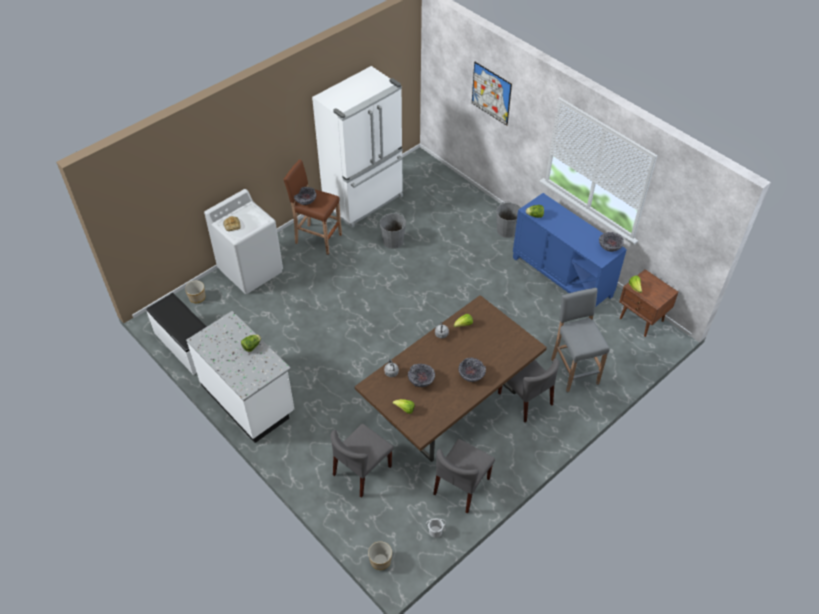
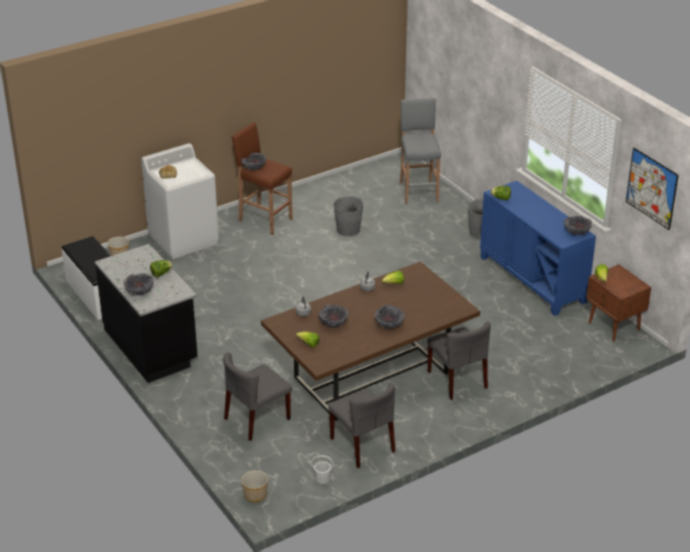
camera: 10 degrees right, 15 degrees down
(236, 372) = (139, 292): none -> bowl
(248, 399) = (151, 346): white counter -> black counter
(365, 201) = (326, 192): white fridge -> none
(461, 487) = (363, 445): grey chair -> grey chair turned 75 degrees counterclockwise
(491, 93) = (471, 72): picture -> picture (651, 188)
(574, 370) = (520, 362): grey stool -> grey stool (418, 192)

